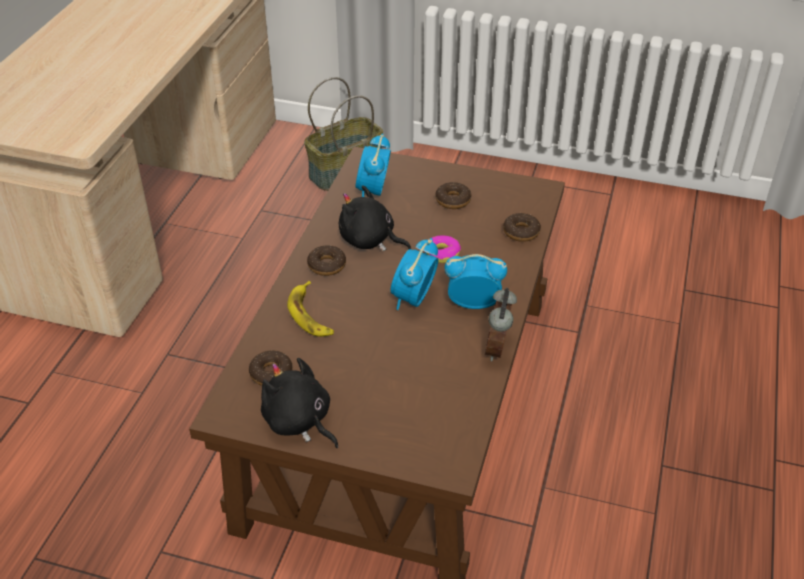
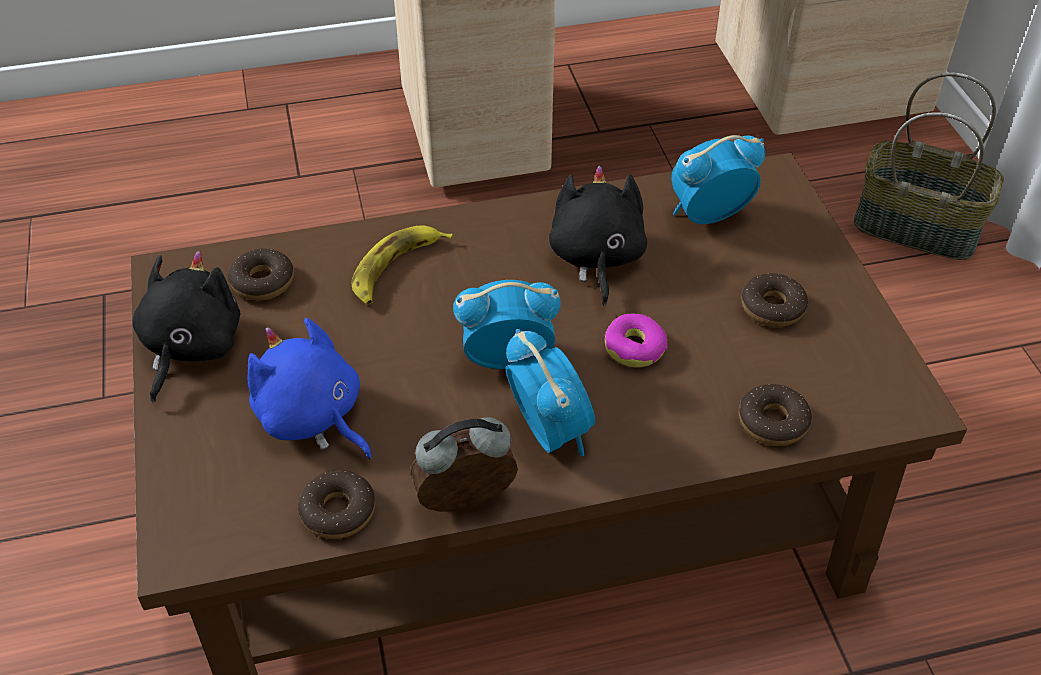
camera: 60 degrees right, 5 degrees up
(327, 265) = (507, 240): donut -> donut (338, 511)
(397, 386) = (312, 418): none -> blue plush toy

